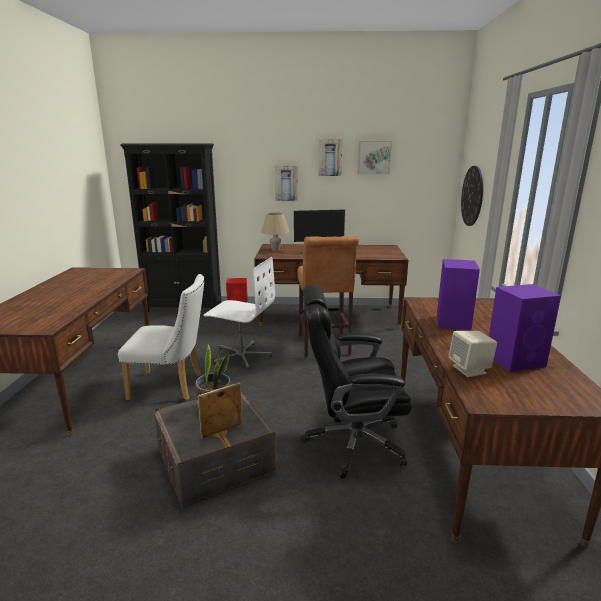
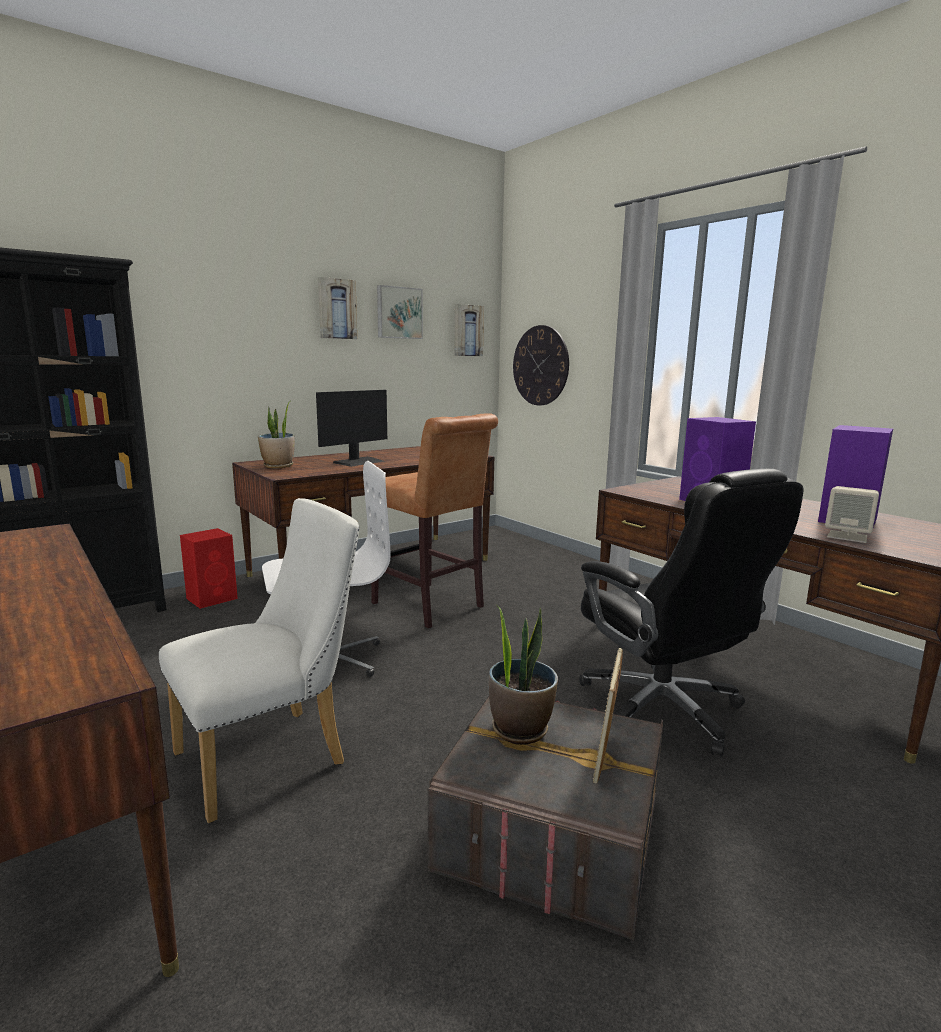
camera: 40 degrees left, 5 degrees down
(275, 249) = (278, 466): beige table lamp -> potted plant
(286, 183) = (268, 350): picture -> picture (467, 330)
(352, 443) = (663, 711): black office chair -> black office chair turned 75 degrees counterclockwise

